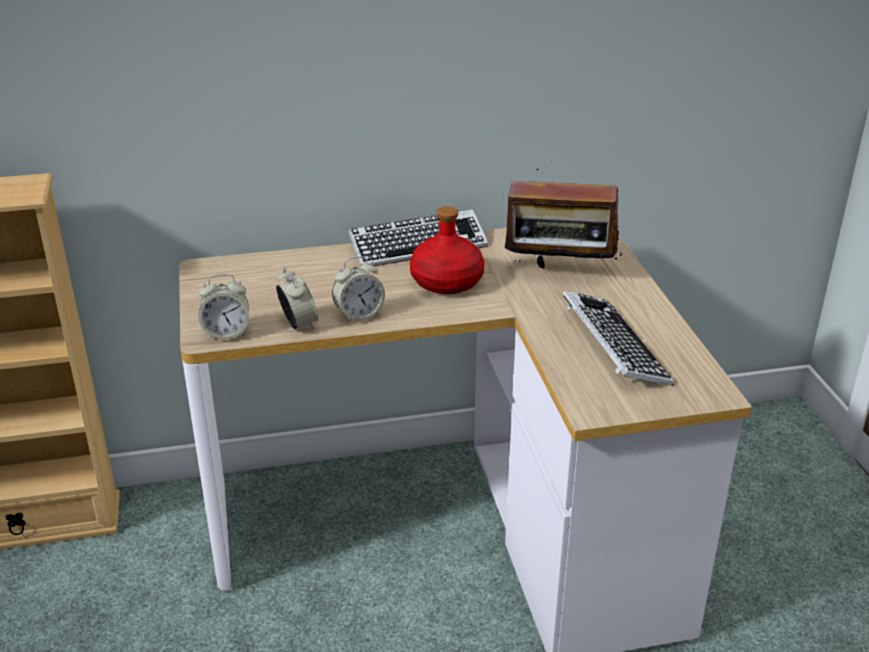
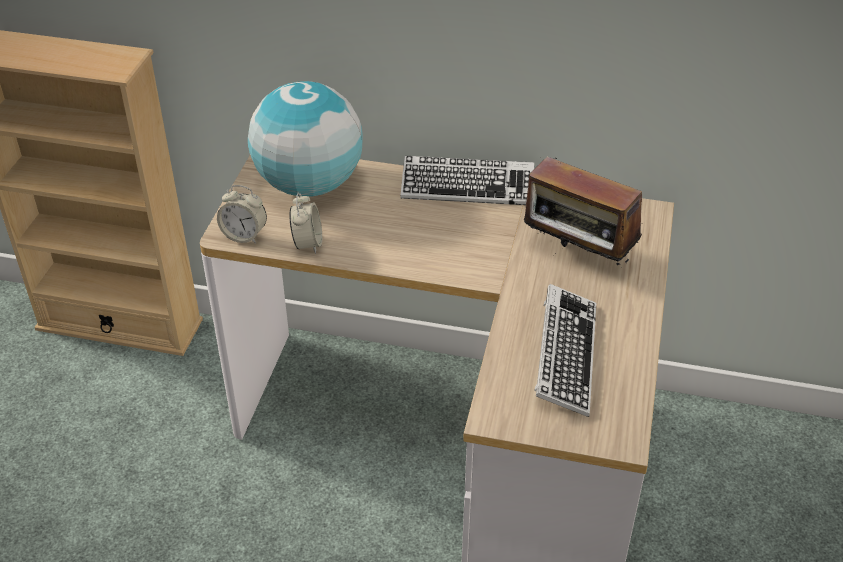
camera: 25 degrees right, 10 degrees up
(262, 278) = (309, 185): none -> globe
(359, 315) = (363, 249): alarm clock -> none
(447, 281) = (466, 235): red bottle -> none

